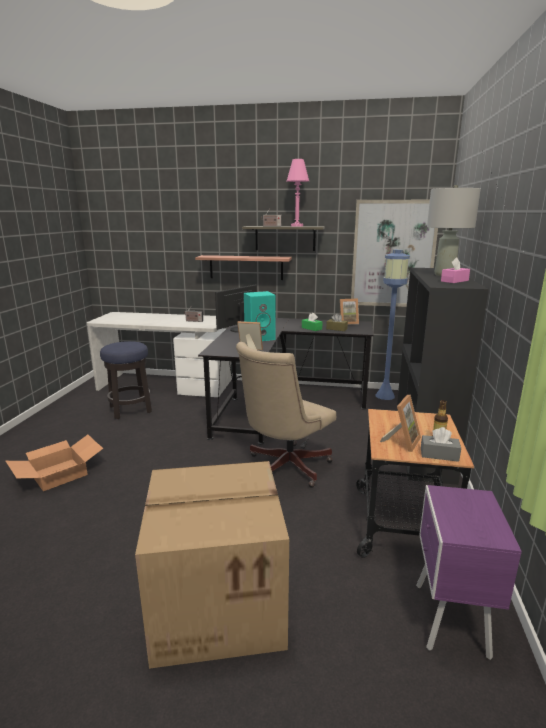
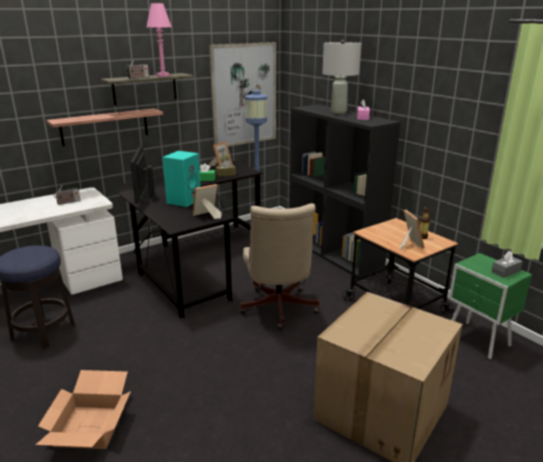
camera: 45 degrees left, 5 degrees up
(439, 454) = (436, 244): grey tissue box -> grey tissue box (505, 271)
(449, 621) = (478, 341): purple nightstand -> green nightstand

